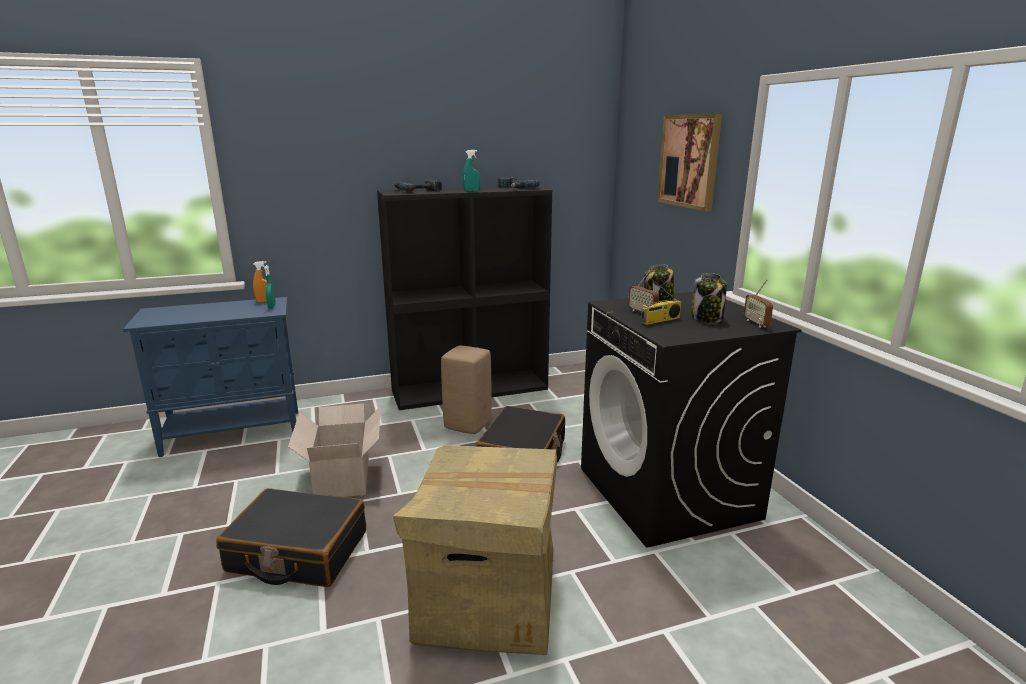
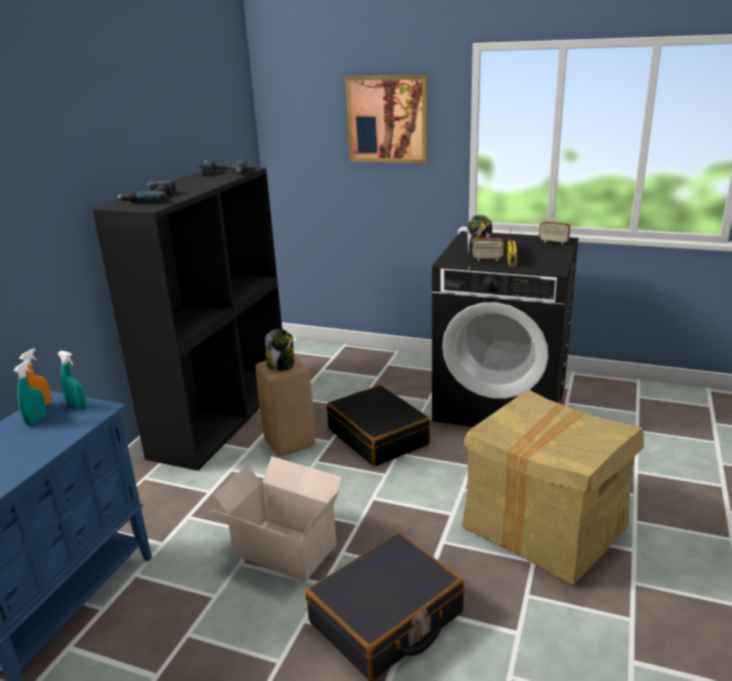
camera: 50 degrees left, 5 degrees up
(471, 190) = (206, 185): turquoise spray bottle -> turquoise spray bottle (36, 420)
(707, 318) = (525, 249): jar -> jar (281, 365)

